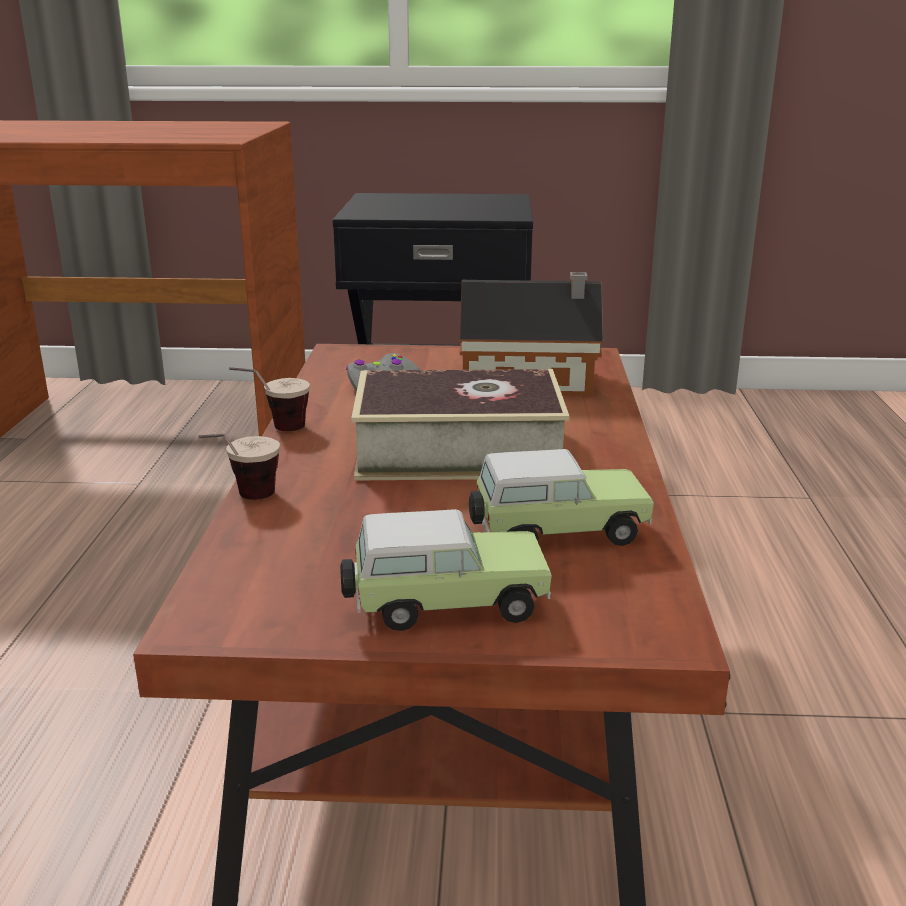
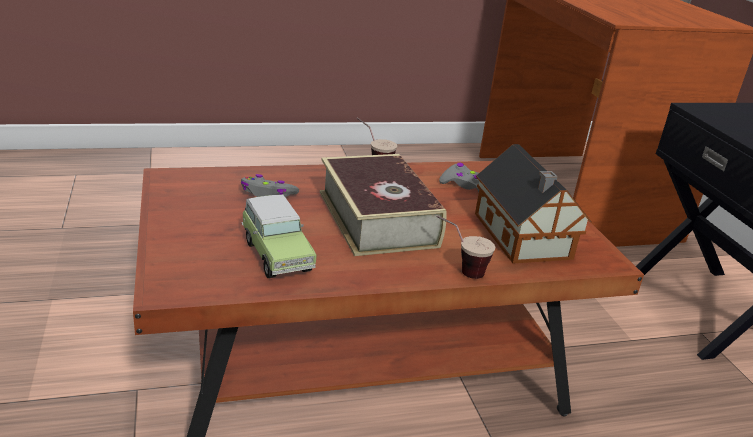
camera: 70 degrees right, 5 degrees up
(242, 501) = (282, 169): cup -> cup (459, 270)
(339, 522) = (268, 194): none -> grey game controller
(443, 605) = (189, 227): toy car -> none

